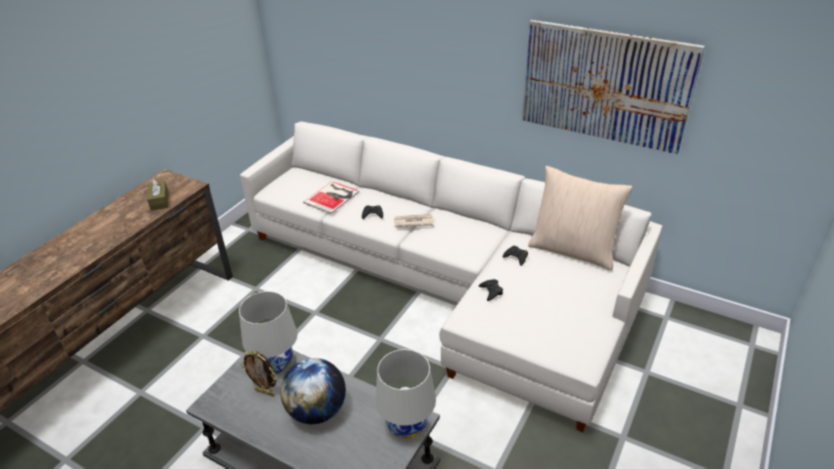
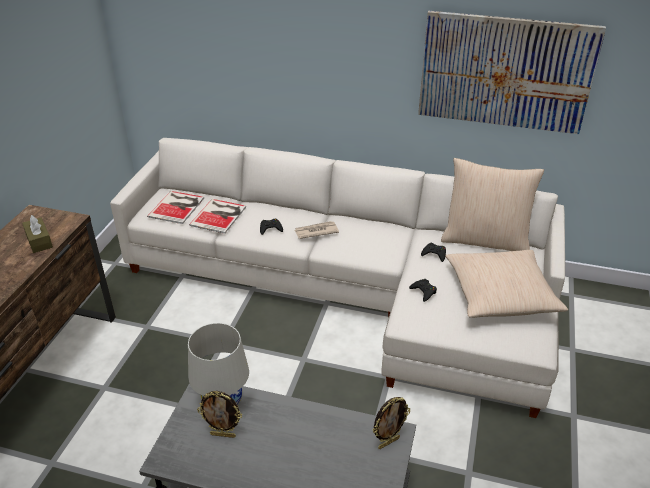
camera: 15 degrees left, 0 degrees up
(300, 185) = (178, 207): none -> book
(317, 411) = (288, 444): globe -> none
(407, 426) = (388, 442): white table lamp -> picture frame
(566, 304) = (500, 294): none -> beige pillow

